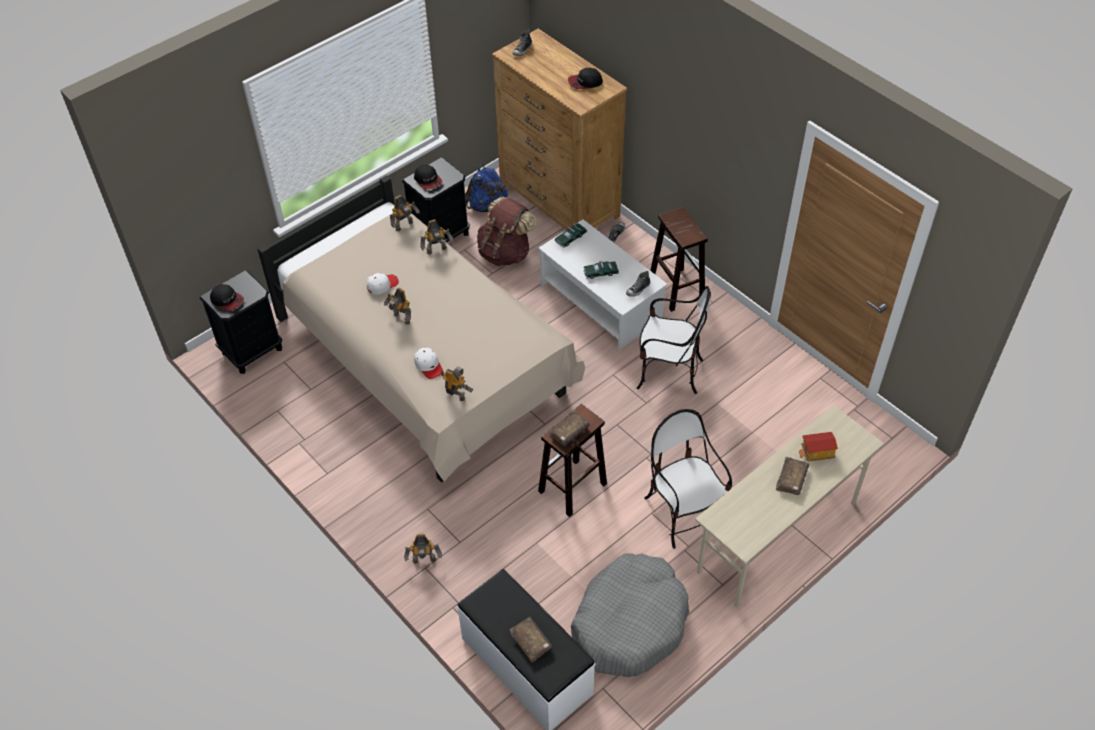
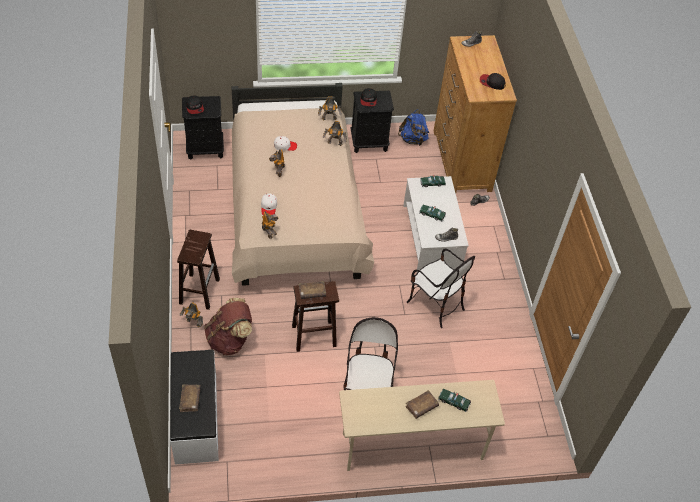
camera: 30 degrees right, 0 degrees up
(505, 253) = (399, 174): brown backpack -> brown backpack (230, 340)
(629, 623) = (276, 435): grey dog bed -> none
(675, 289) = (487, 256): brown stool -> brown stool (199, 291)
(817, 453) = (453, 402): toy house -> toy car

